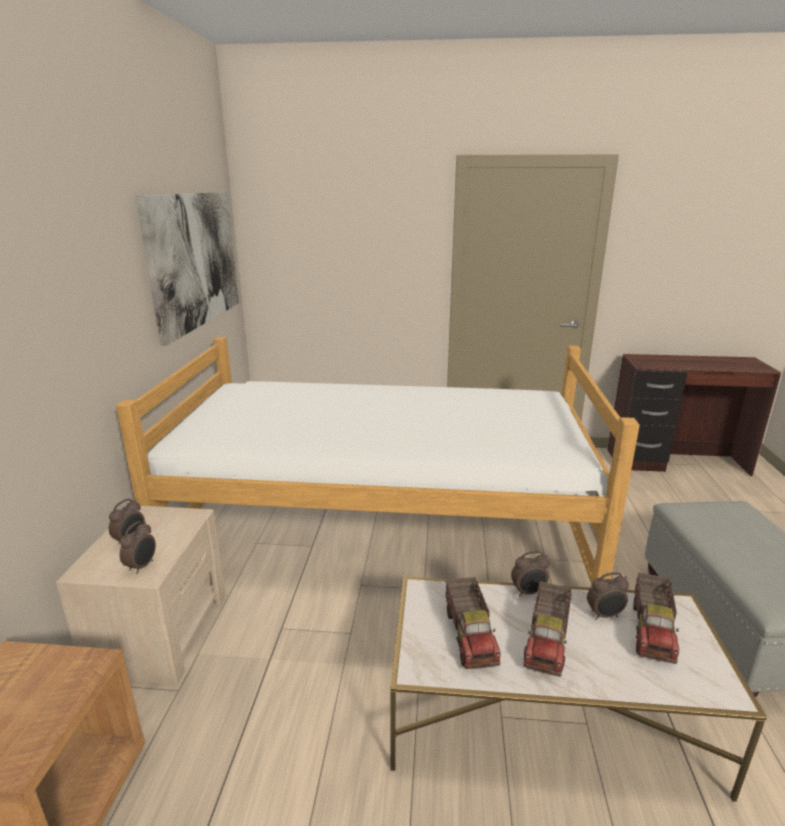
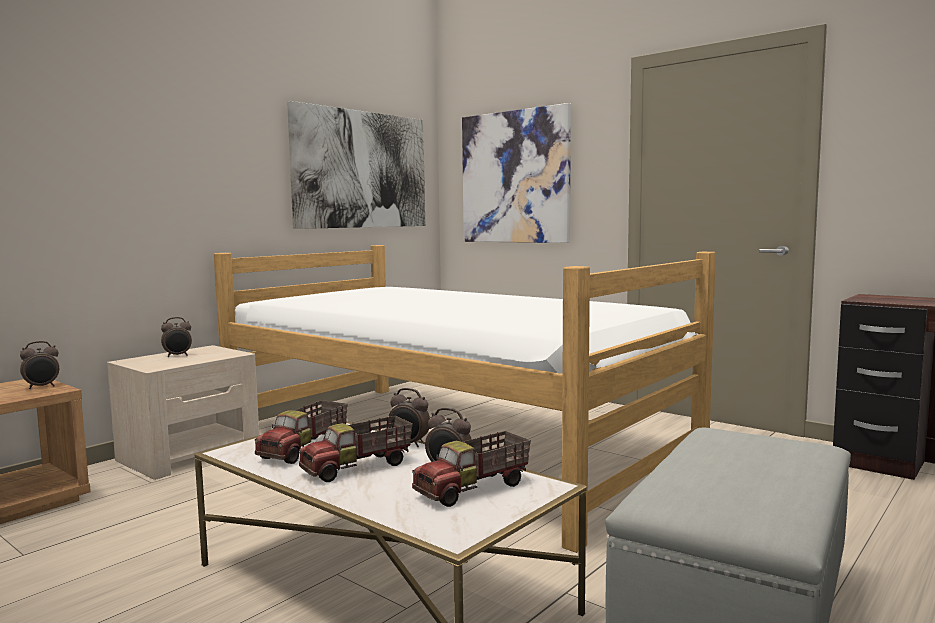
camera: 35 degrees right, 15 degrees down
(142, 566) = (159, 364): alarm clock -> alarm clock (42, 387)
(333, 255) = (515, 177): none -> picture

